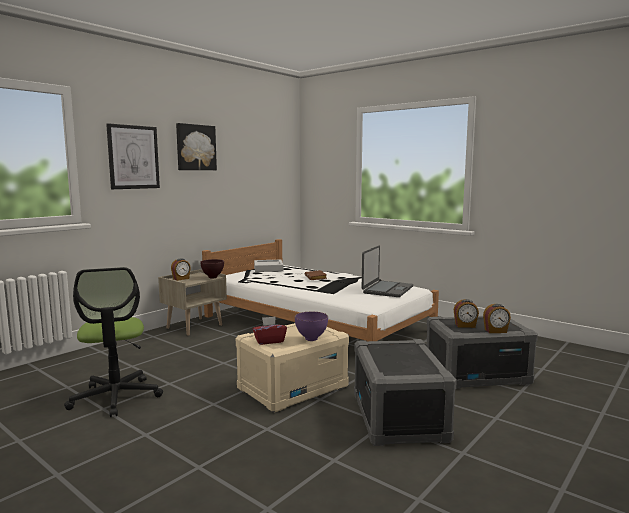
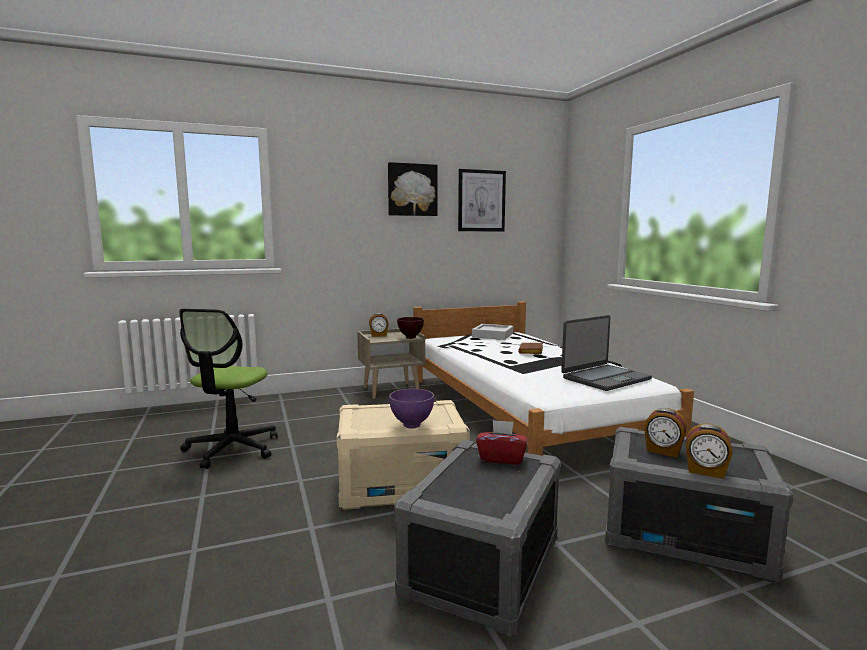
camera: 30 degrees right, 0 degrees up
(133, 157) = (335, 200): picture -> picture (481, 201)
(269, 341) = (363, 418): red tissue box -> red tissue box (501, 458)

